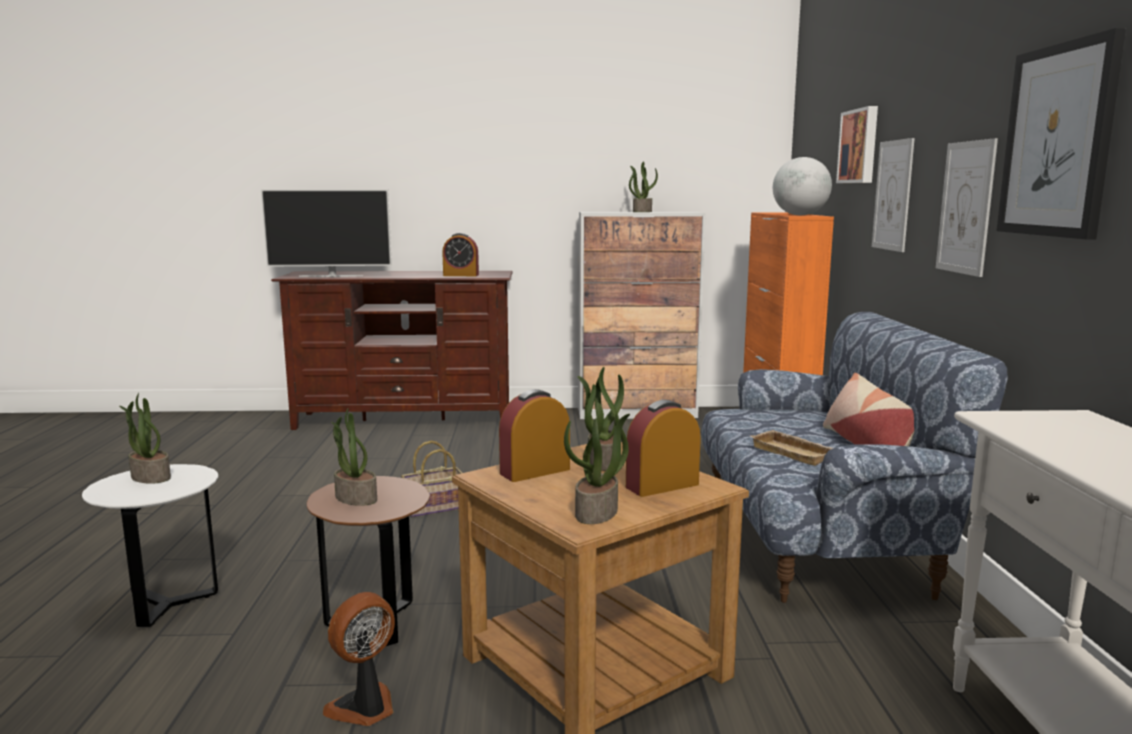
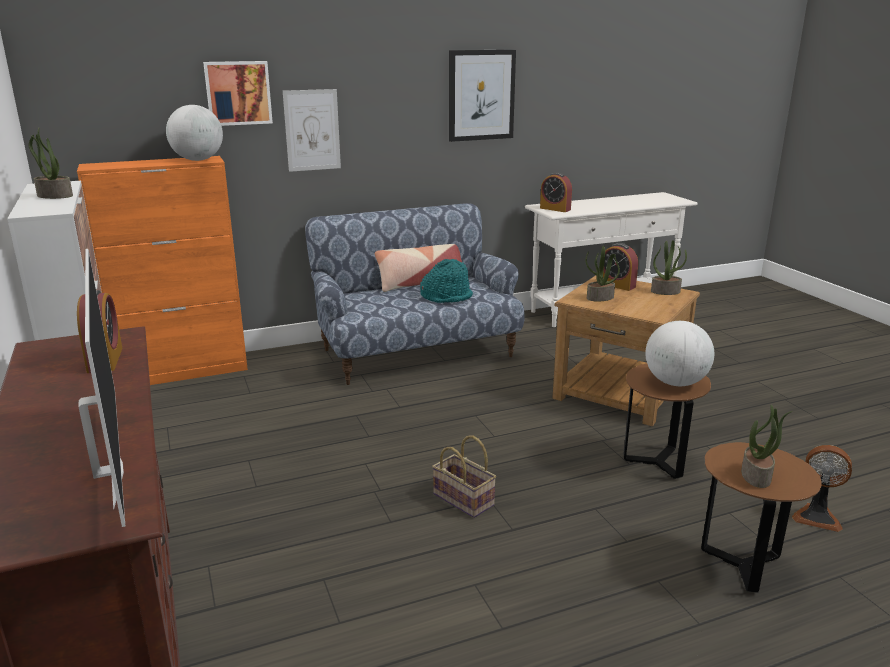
camera: 110 degrees left, 10 degrees up
(166, 605) = (742, 566): white side table -> brown side table
(355, 498) = (675, 383): potted plant -> globe
(365, 708) = (722, 439): fan -> fan (816, 516)
(535, 471) = (635, 308): alarm clock -> alarm clock (555, 209)
(795, 453) = (446, 297): beige tray -> turquoise hat
(965, 207) = (410, 131): picture -> none

